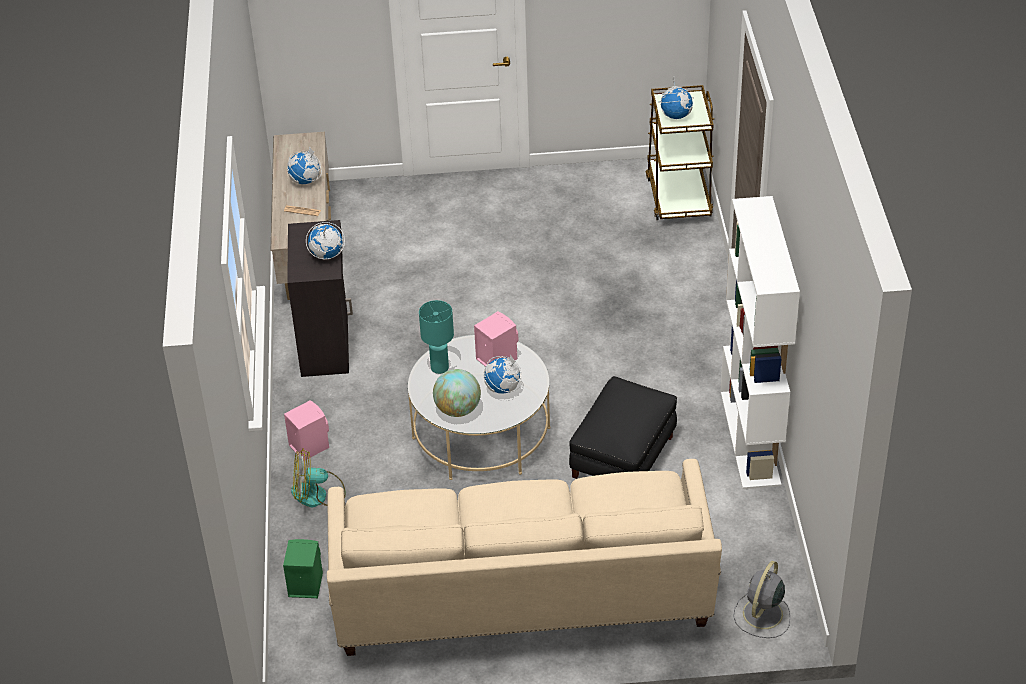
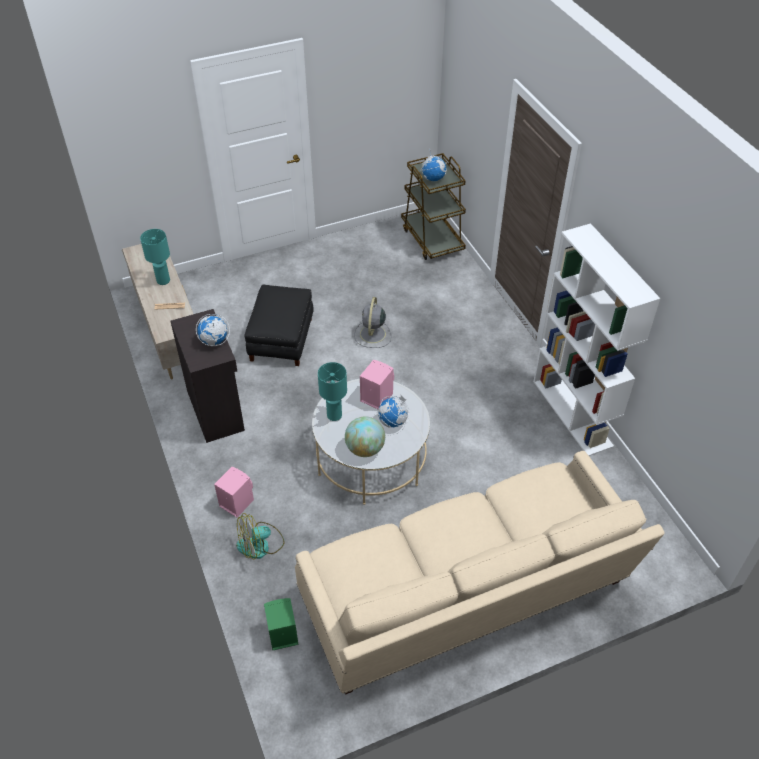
camera: 20 degrees left, 5 degrees up
(305, 181) = (163, 281): globe -> turquoise table lamp
(623, 457) = (488, 451): black ottoman -> black ottoman (282, 340)
(762, 615) = (655, 560): grey fan -> grey fan (372, 335)

